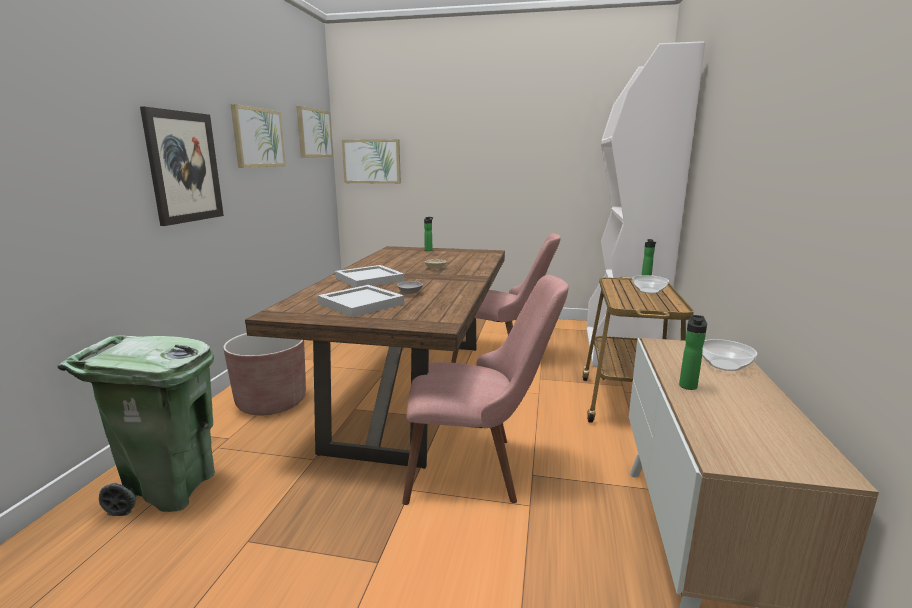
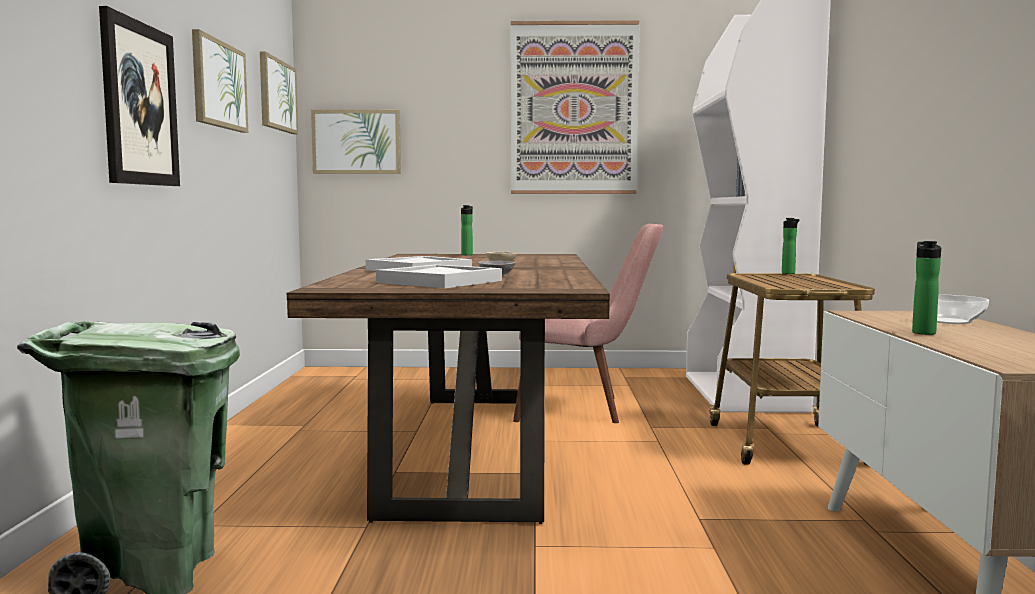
camera: 10 degrees left, 10 degrees down
(271, 402) = (256, 473): brown planter -> none
(478, 468) = (619, 517): pink chair -> none
(518, 137) = (574, 108): none -> picture
(649, 291) = (801, 280): bowl -> none

